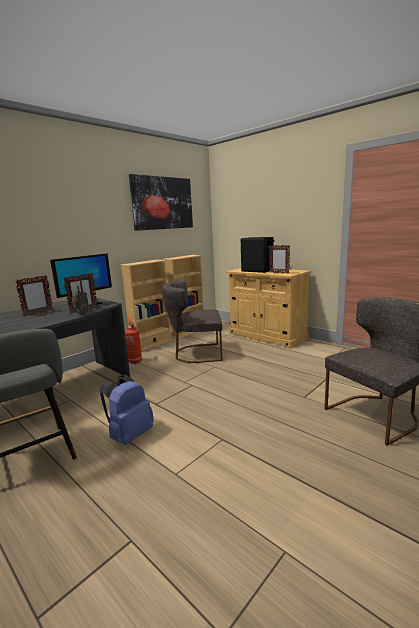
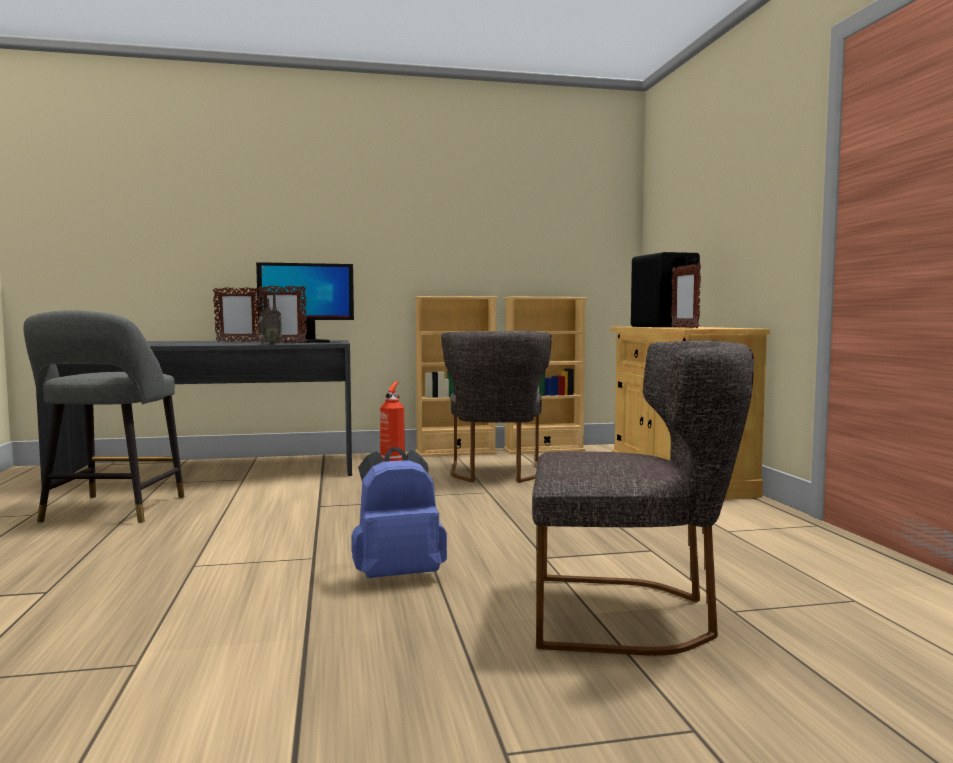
camera: 35 degrees right, 10 degrees down
(129, 435) = (227, 522): blue backpack -> blue backpack (397, 575)
(162, 203) = (519, 197): picture -> none
(195, 353) = (495, 473): grey chair -> grey chair turned 120 degrees counterclockwise

